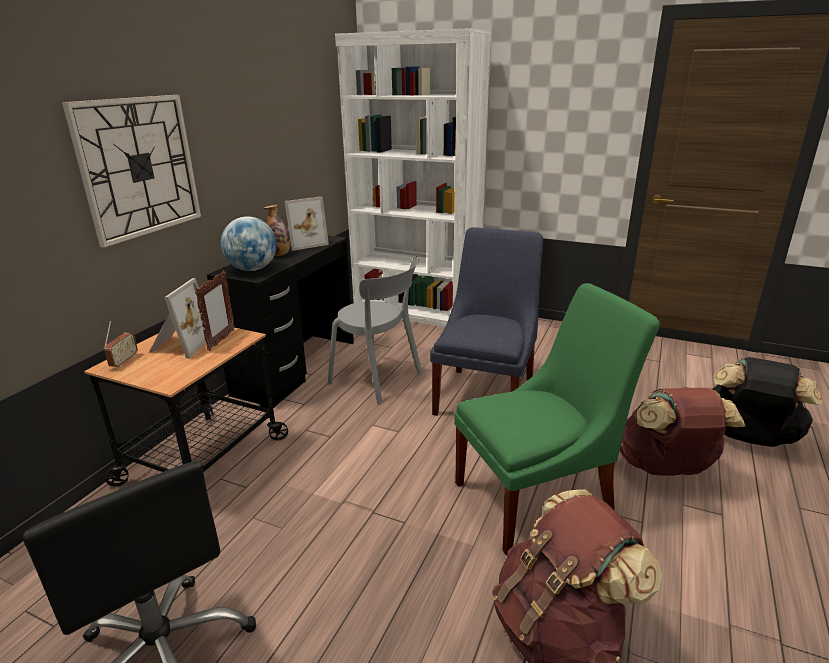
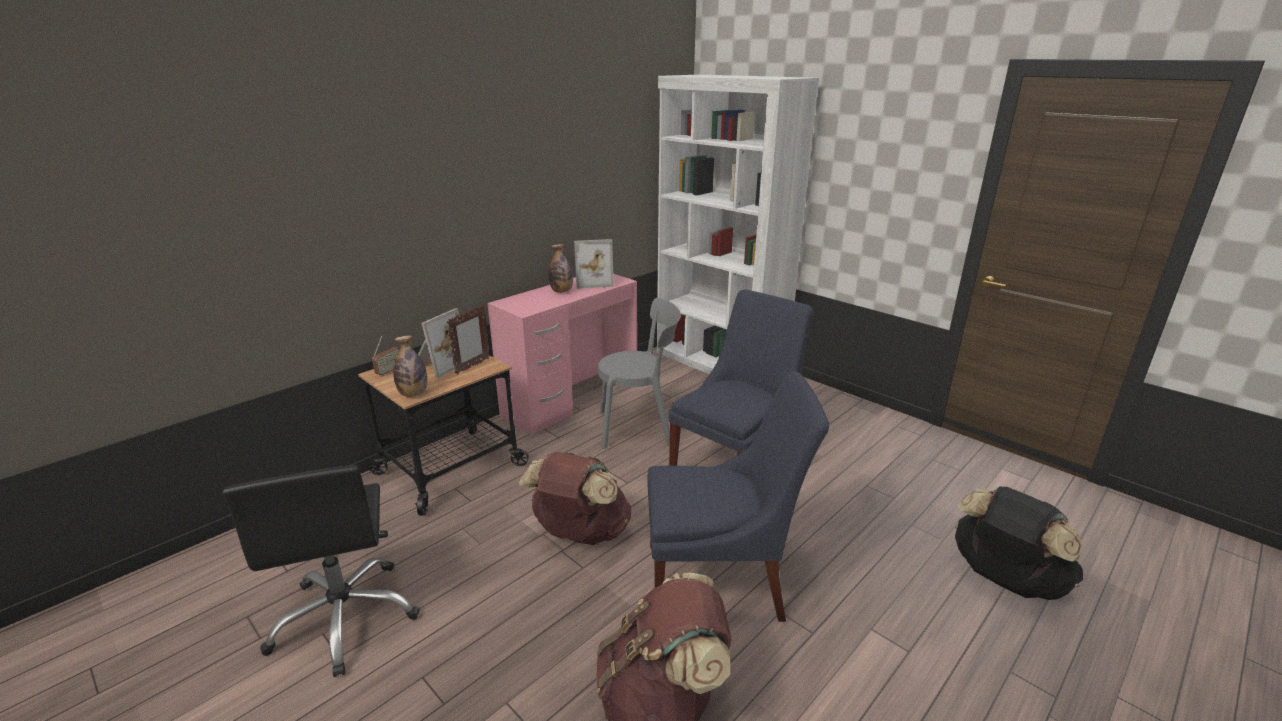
camera: 20 degrees right, 0 degrees up
(139, 167) = (430, 206): wall clock -> none
(171, 379) = (413, 394): none -> bottle
(252, 269) = (527, 303): globe -> none
(296, 367) = (571, 400): black desk -> pink desk
(379, 379) = (639, 428): grey chair -> grey chair turned 60 degrees counterclockwise
(538, 498) = (721, 580): green chair -> blue chair
(665, 468) = (878, 588): brown backpack -> brown backpack (580, 534)

